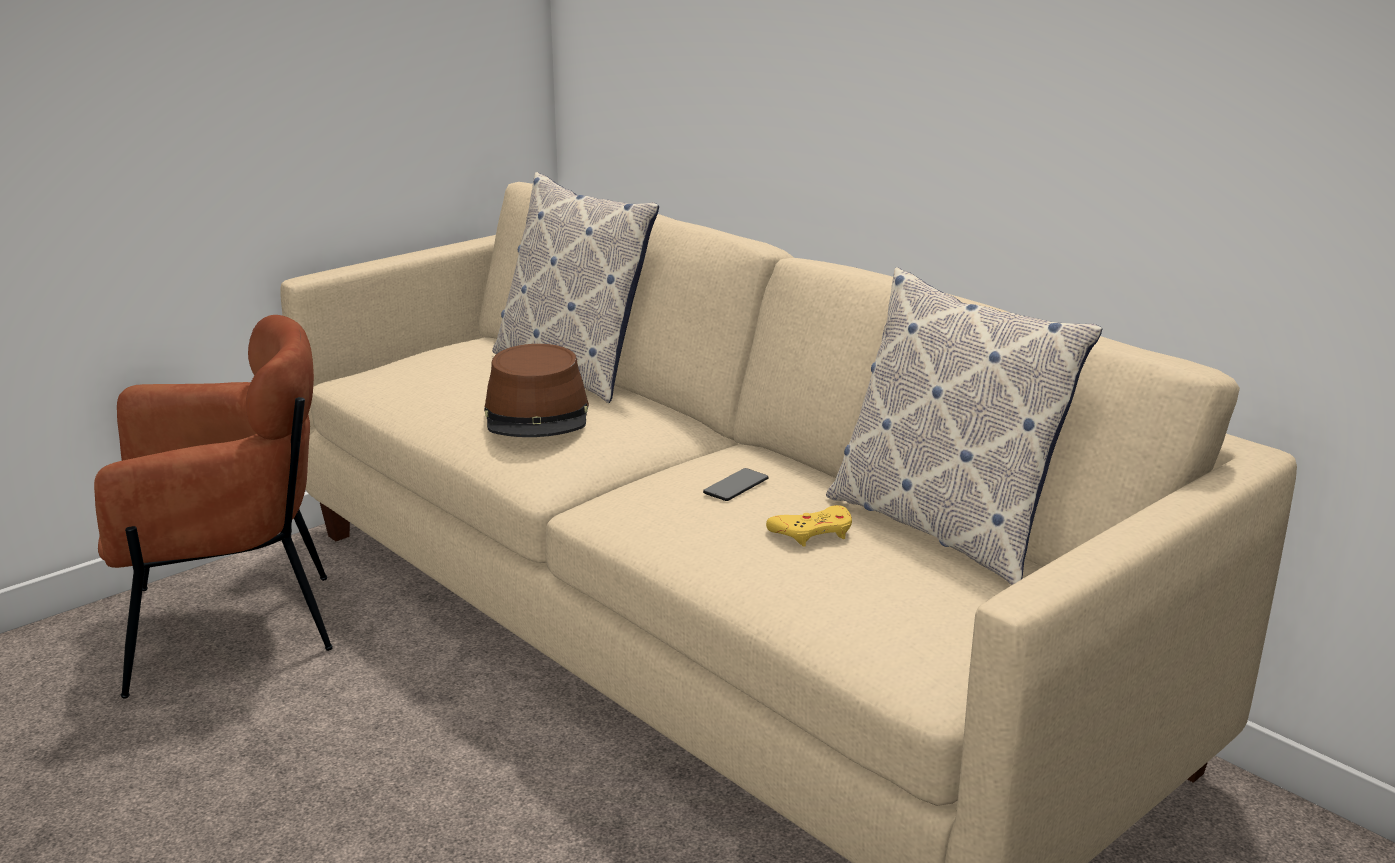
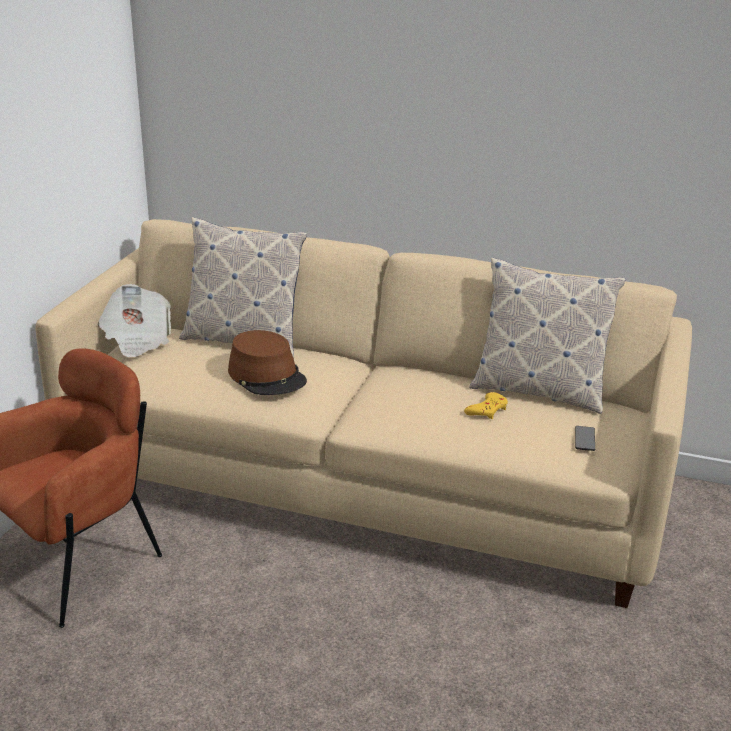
camera: 30 degrees left, 5 degrees up
(442, 343) = (136, 339): none -> newspaper
(736, 486) = (422, 393): phone -> phone (584, 439)

